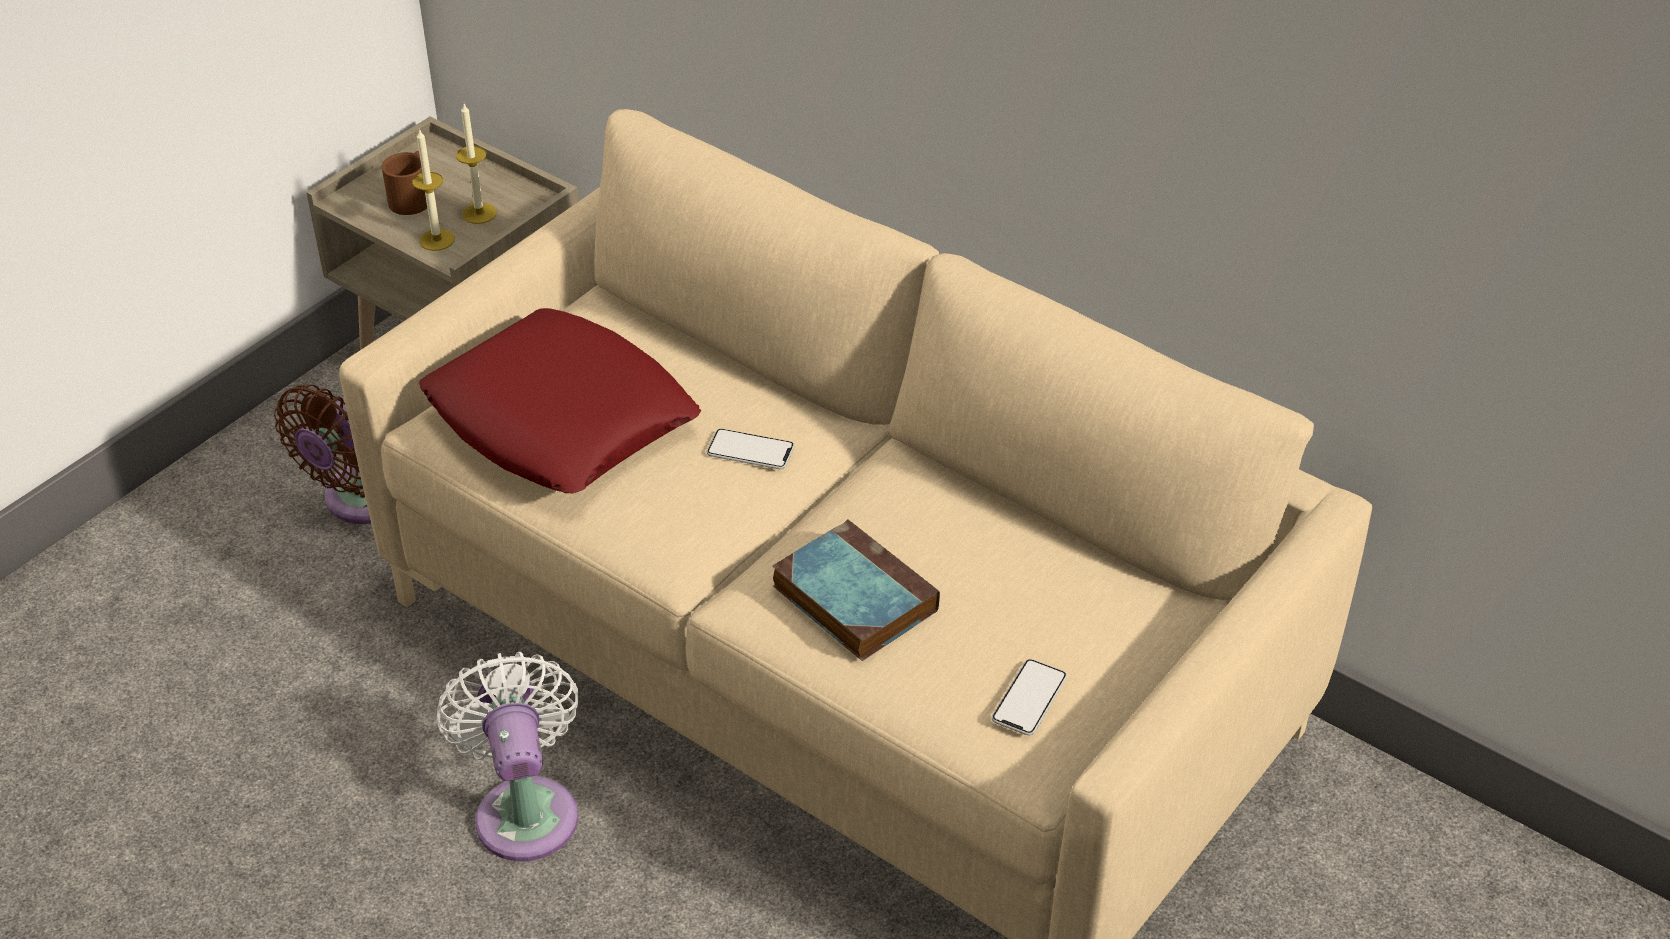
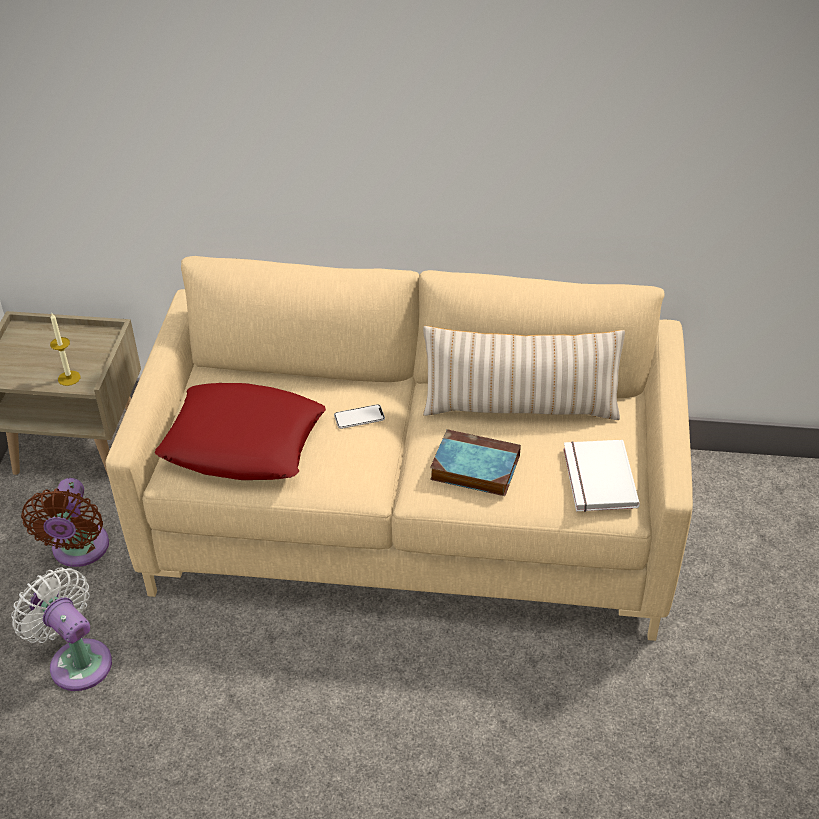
camera: 30 degrees left, 0 degrees up
(414, 197) = (33, 359): brown mug -> none
(479, 213) = (81, 354): candle -> none
(525, 809) = (309, 670): white fan -> white fan (77, 660)
(1006, 537) = (520, 407): none -> beige pillow
(1029, 699) = (596, 478): phone -> white book

